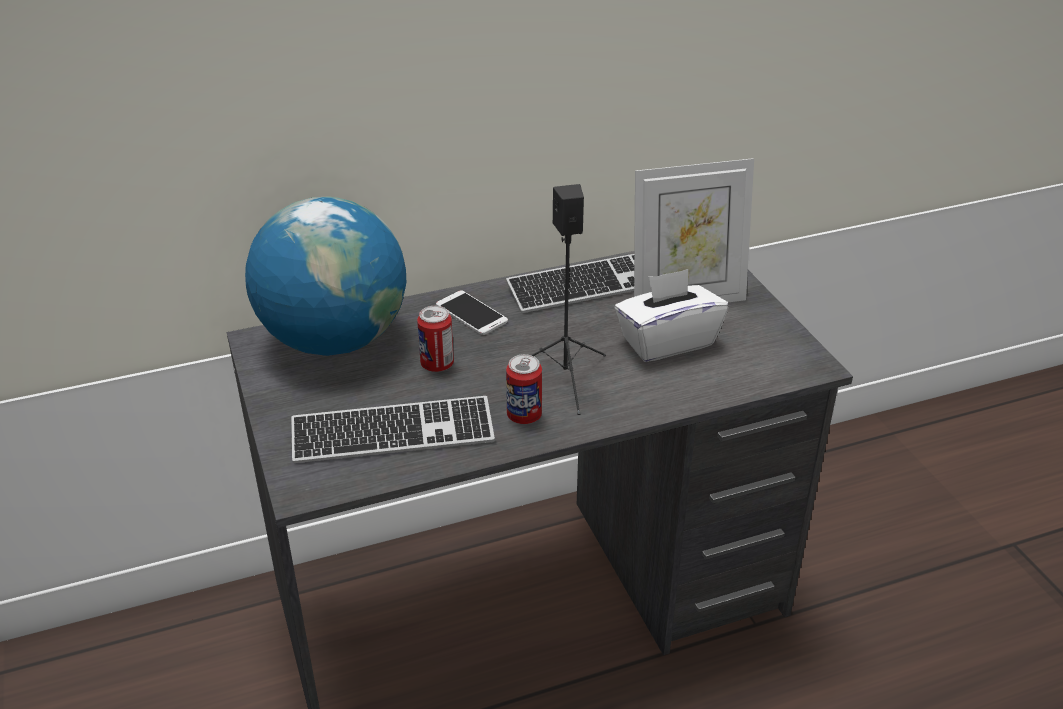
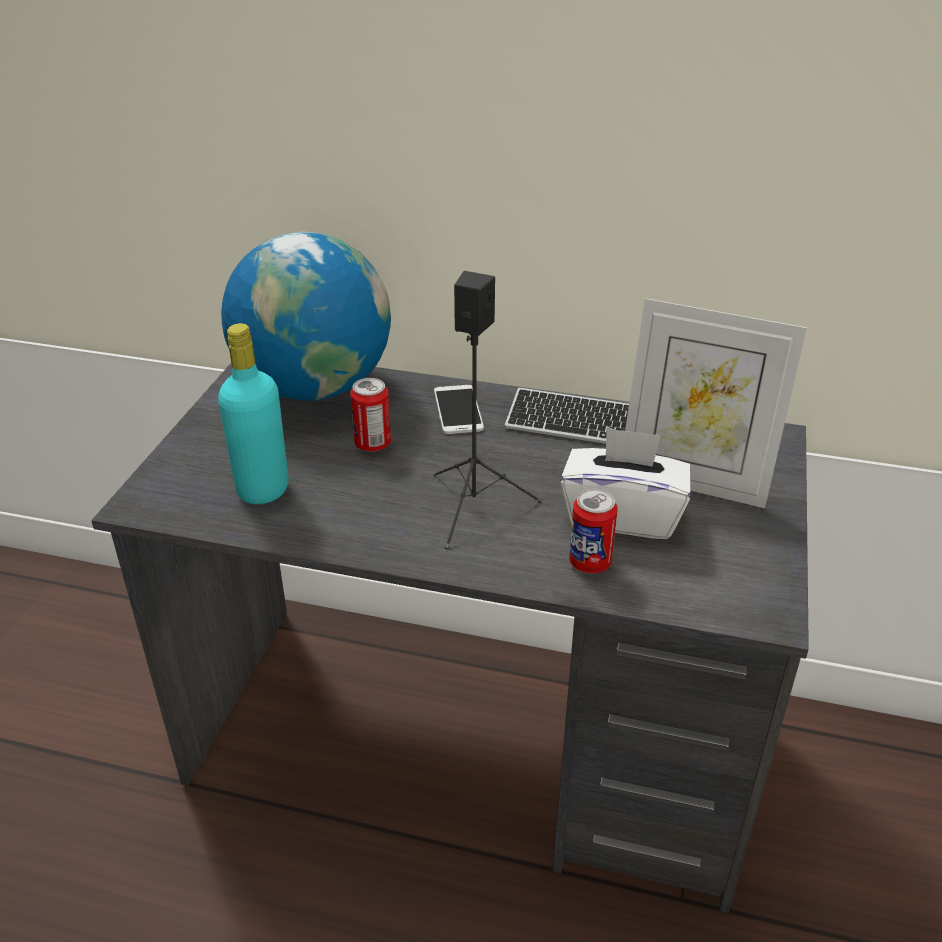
camera: 35 degrees right, 0 degrees up
(393, 434) = (263, 490): keyboard -> turquoise bottle
(524, 416) = (393, 526): can -> can (590, 562)

